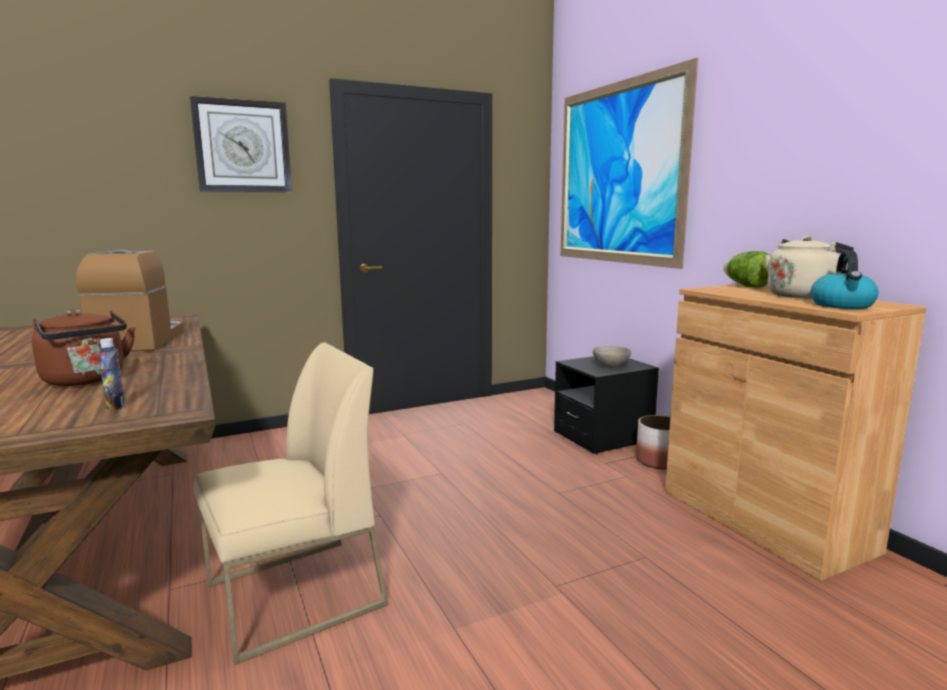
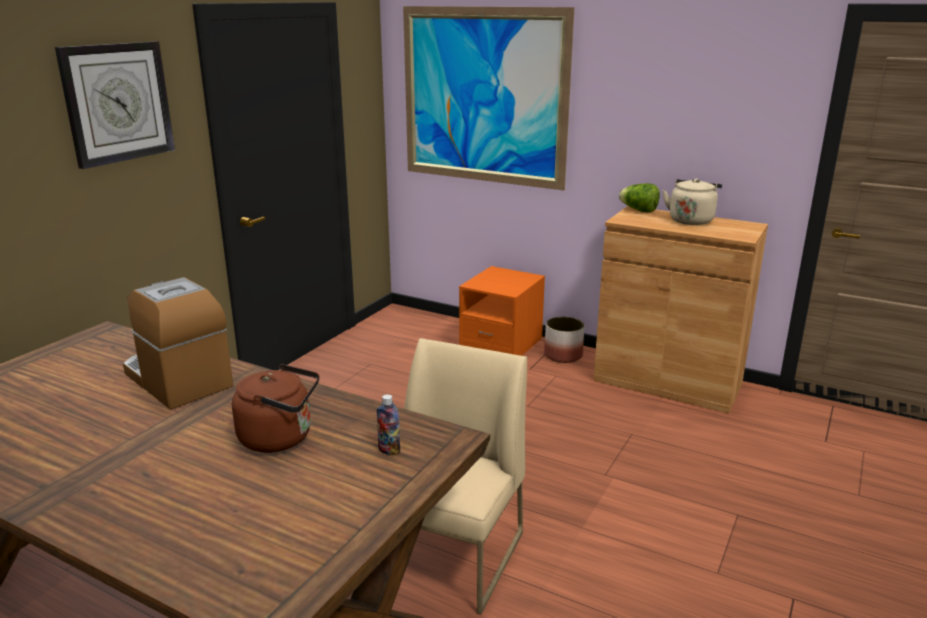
camera: 35 degrees left, 10 degrees up
(603, 437) = (501, 345): black nightstand -> orange nightstand
(610, 365) = (508, 282): beige bowl -> none
(842, 305) = (732, 231): kettle -> none

